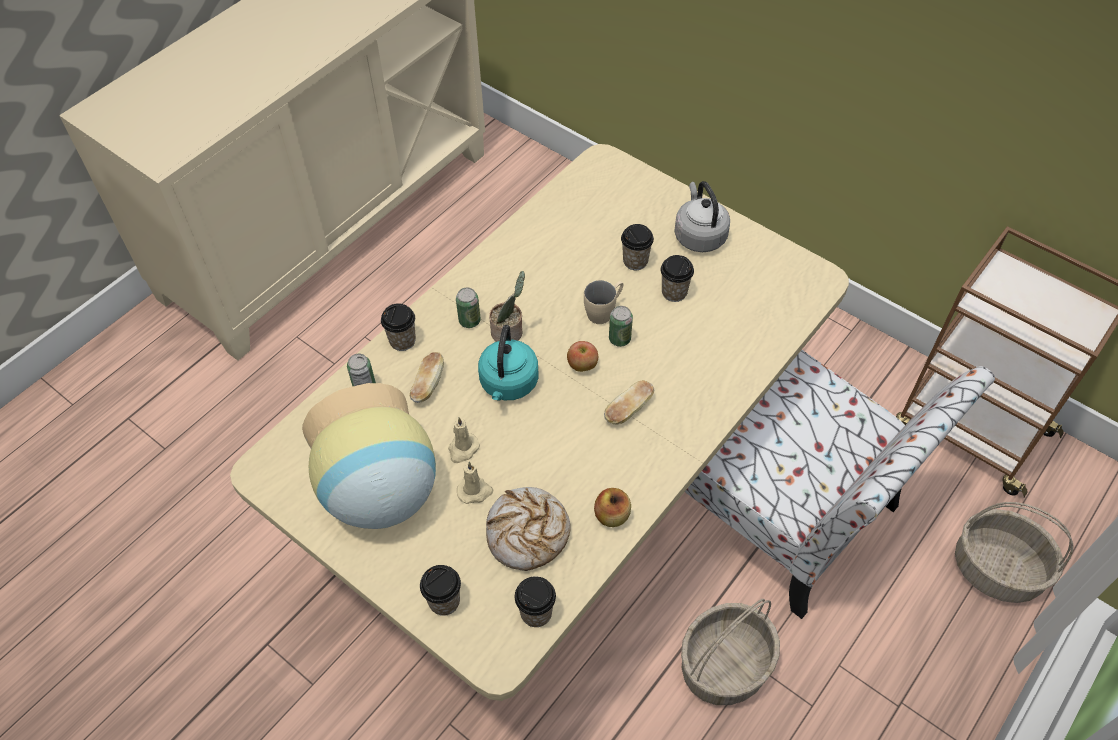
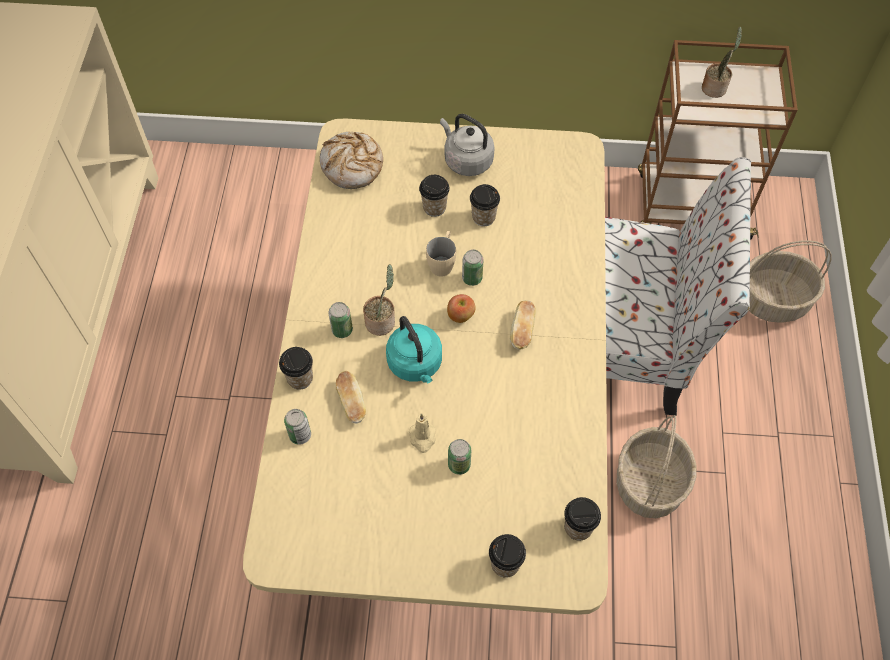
camera: 35 degrees left, 5 degrees up
(380, 493) = (386, 513): vase -> none
(475, 491) = (459, 465): beige candle -> can
(527, 534) = (524, 473): bread -> bread (352, 166)
(612, 516) = (574, 420): apple -> none
(1027, 296) = (715, 87): none -> potted plant

